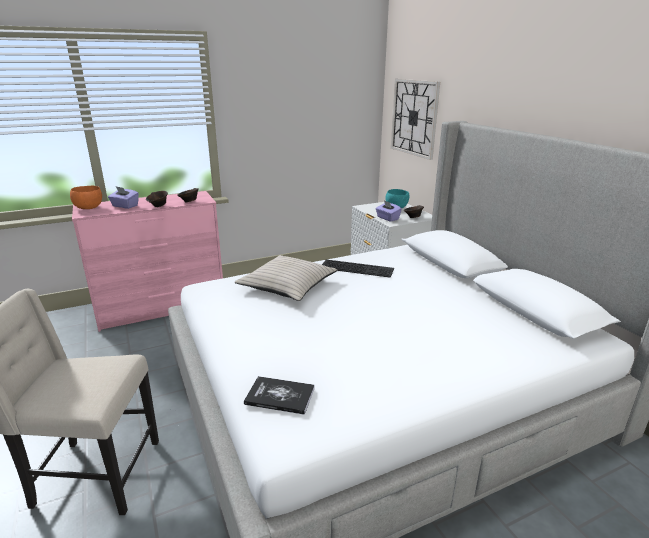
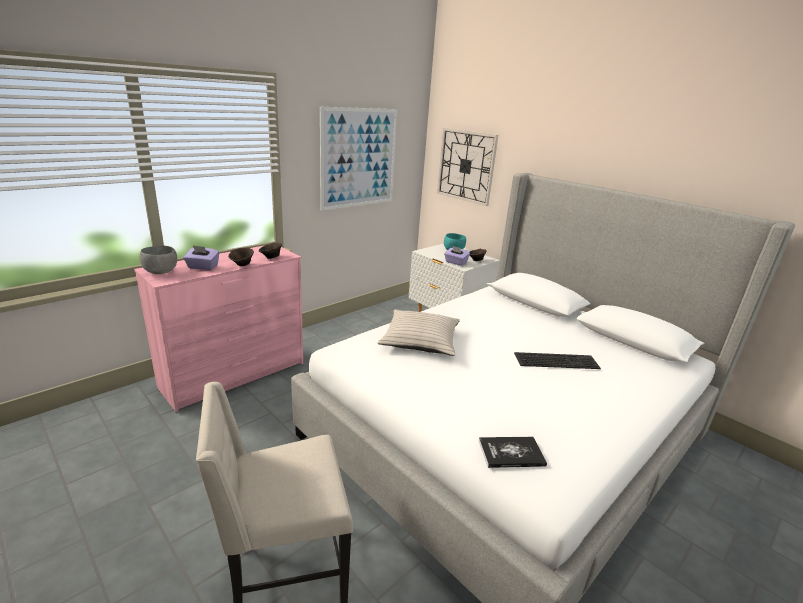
camera: 20 degrees left, 0 degrees up
(89, 208) = (161, 272): orange bowl -> grey bowl
(302, 112) = (359, 158): none -> picture
(358, 268) = (466, 315): keyboard -> keyboard (556, 360)

